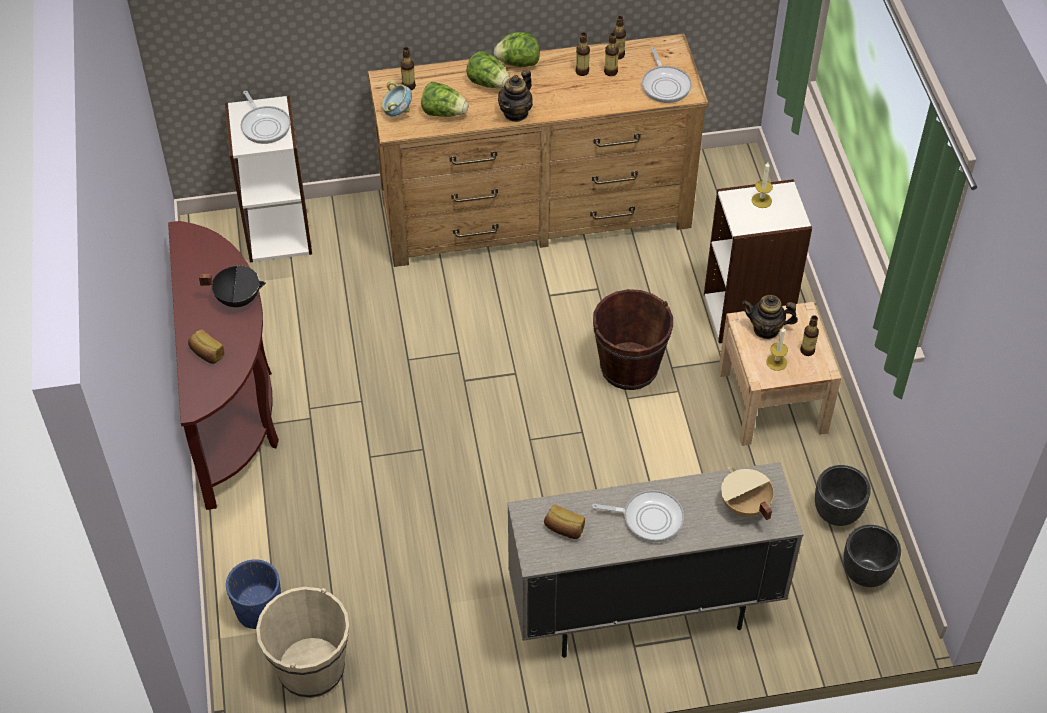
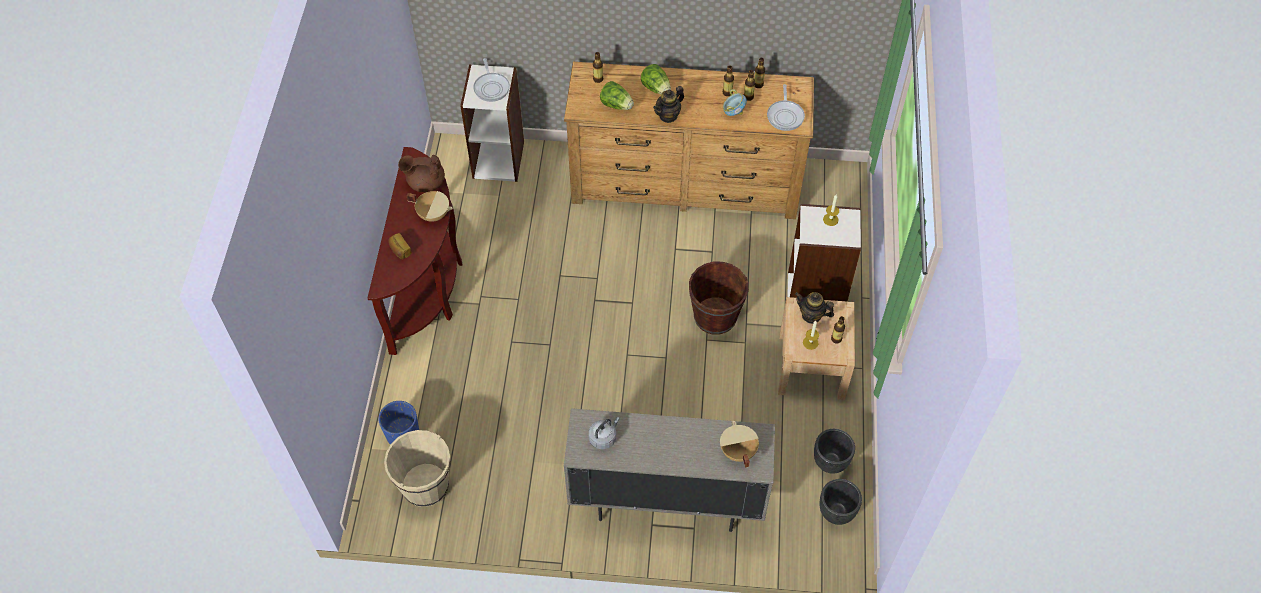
camera: 15 degrees right, 5 degrees up
(213, 261) = (425, 183): none -> brown teapot
(238, 298) = (433, 214): black cooking pot -> beige cooking pot
(397, 112) = (583, 98): bowl -> bowl (733, 112)
(518, 63) = (682, 76): lettuce -> none
(564, 529) = (603, 437): bread -> grey kettle
(649, 518) = (666, 444): frying pan -> none

